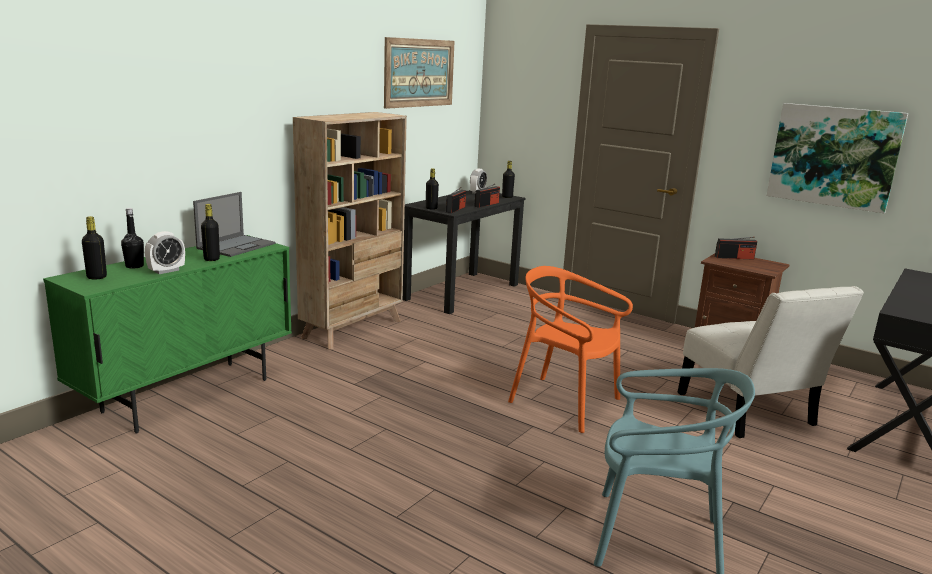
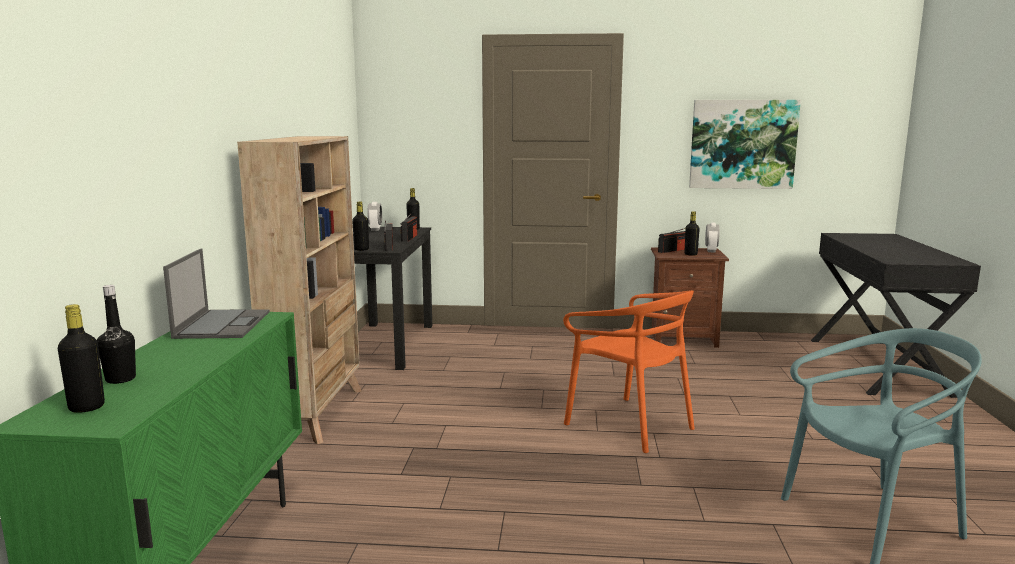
camera: 30 degrees left, 5 degrees down
(166, 271) = (186, 373): alarm clock -> alarm clock (711, 250)
(211, 259) = (222, 346): black bottle -> black bottle (690, 254)
(419, 73) = (318, 91): picture -> none
(564, 403) = (629, 424): orange chair -> orange chair turned 135 degrees counterclockwise
(749, 413) = (771, 387): white chair -> none

